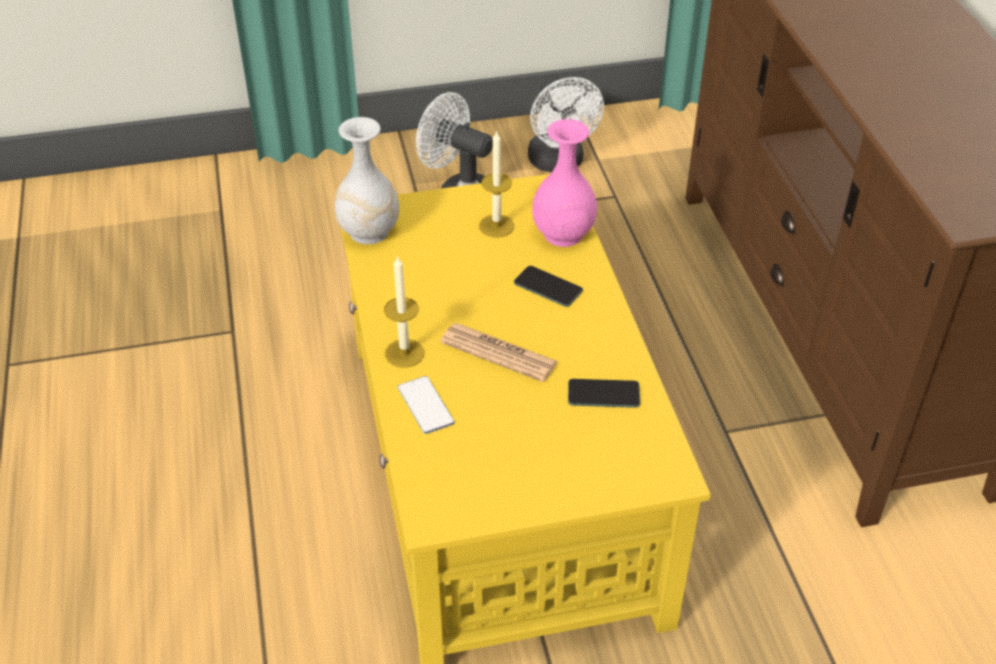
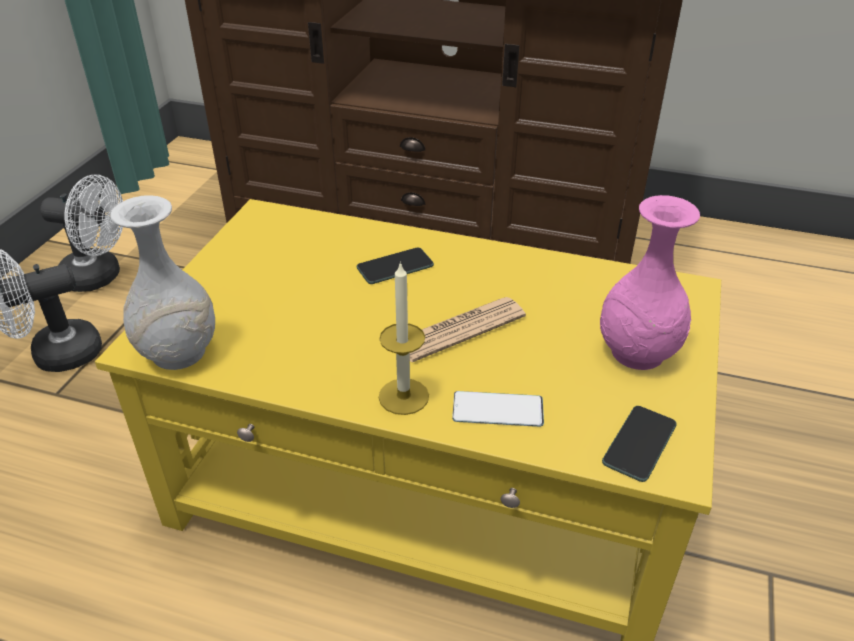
camera: 60 degrees left, 5 degrees down
(496, 226) = (275, 264): candle -> none
(562, 234) = (331, 232): pink vase -> pink vase (636, 353)
(603, 394) = (565, 288): phone -> phone (639, 443)

